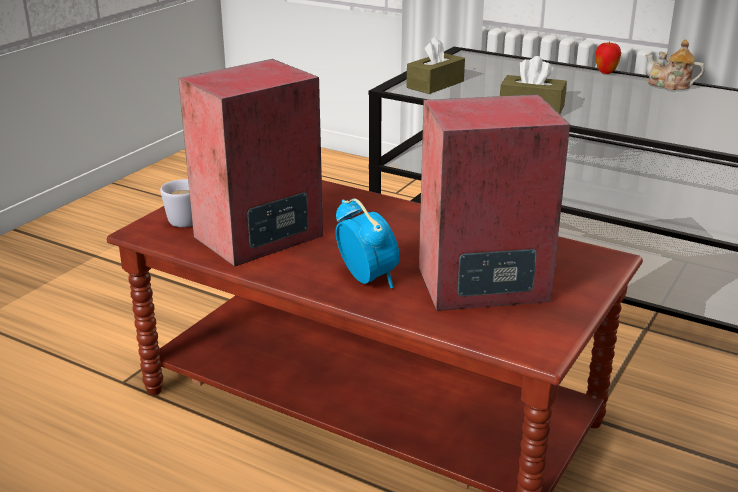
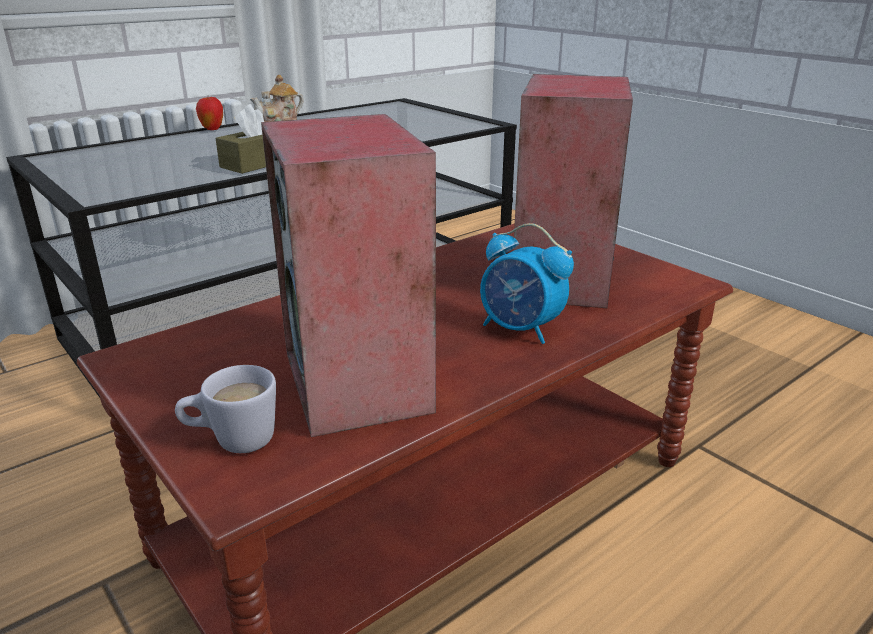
camera: 70 degrees left, 0 degrees up
(367, 278) = (521, 329): alarm clock -> alarm clock turned 135 degrees counterclockwise
(435, 84) = (113, 183): brown tissue box -> none

